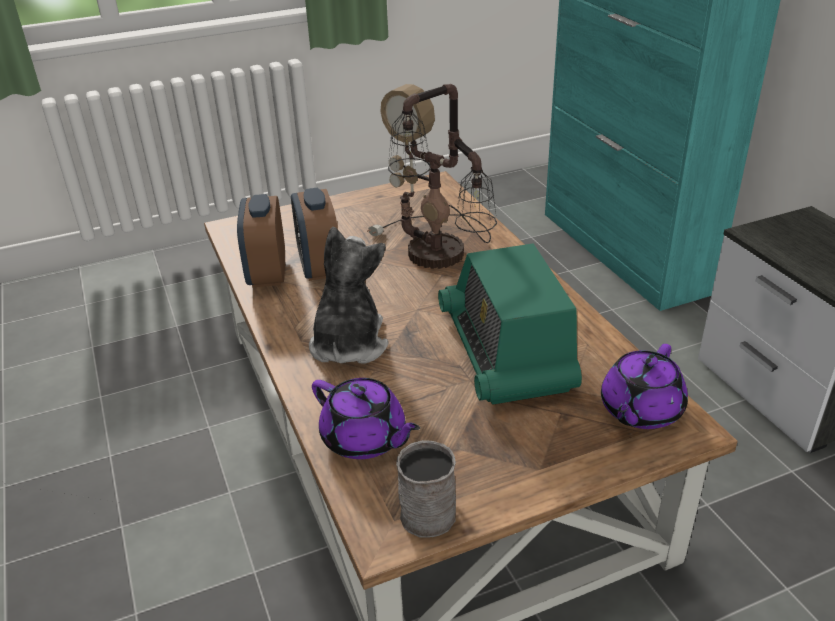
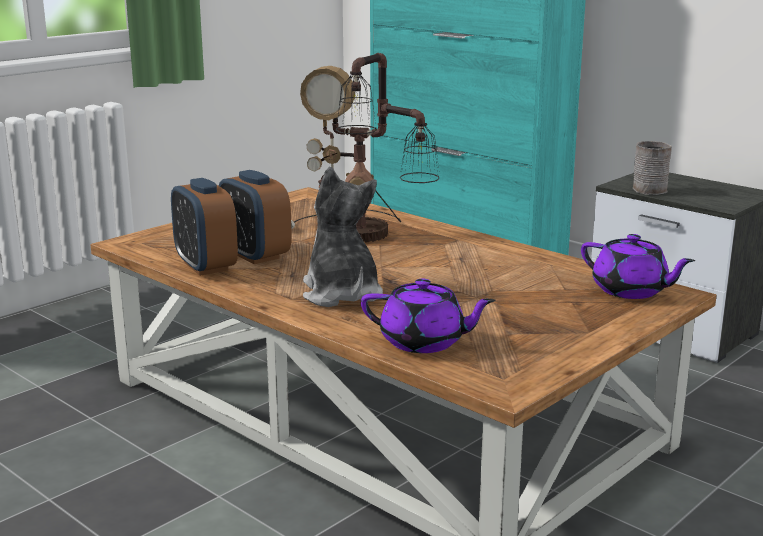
camera: 25 degrees left, 15 degrees down
(432, 509) = (528, 367): grey mug -> grey mug (648, 188)
(506, 351) = (488, 277): radio -> none
(640, 410) = (630, 291): purple teapot -> purple teapot turned 60 degrees counterclockwise

